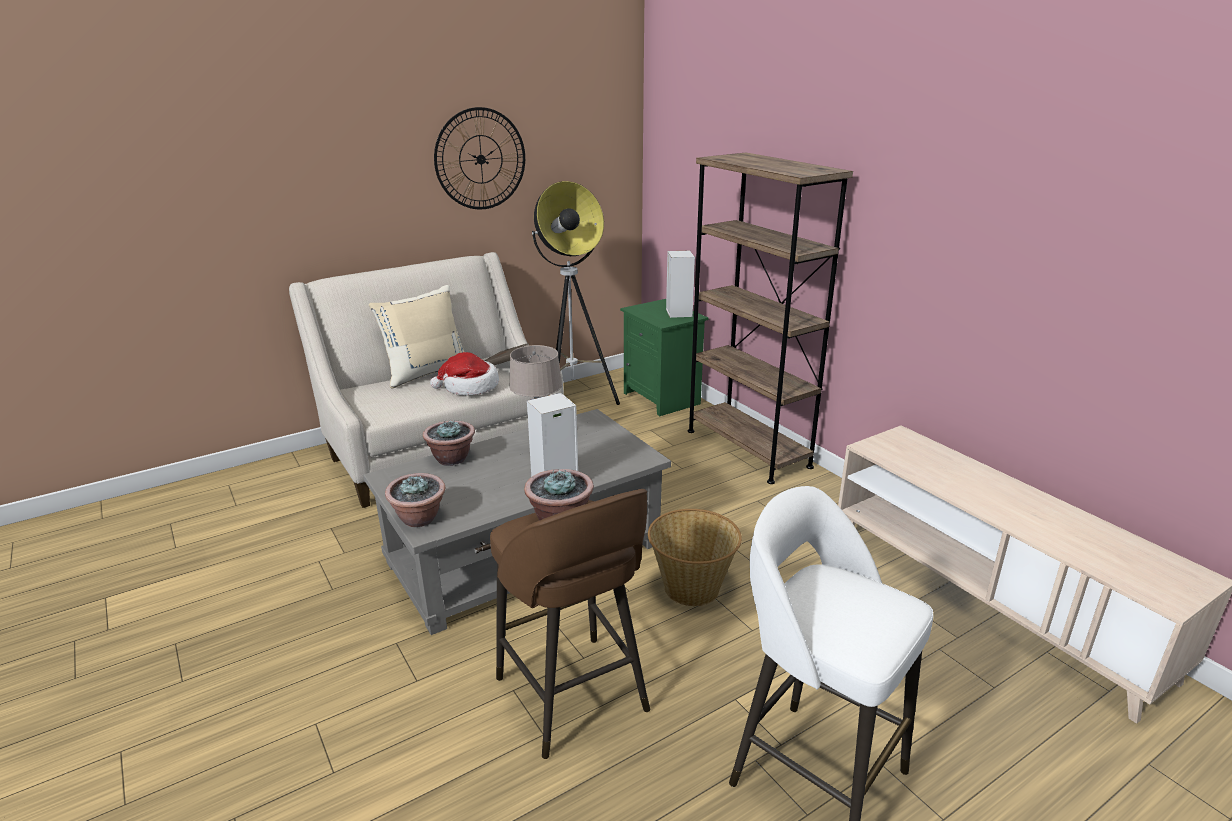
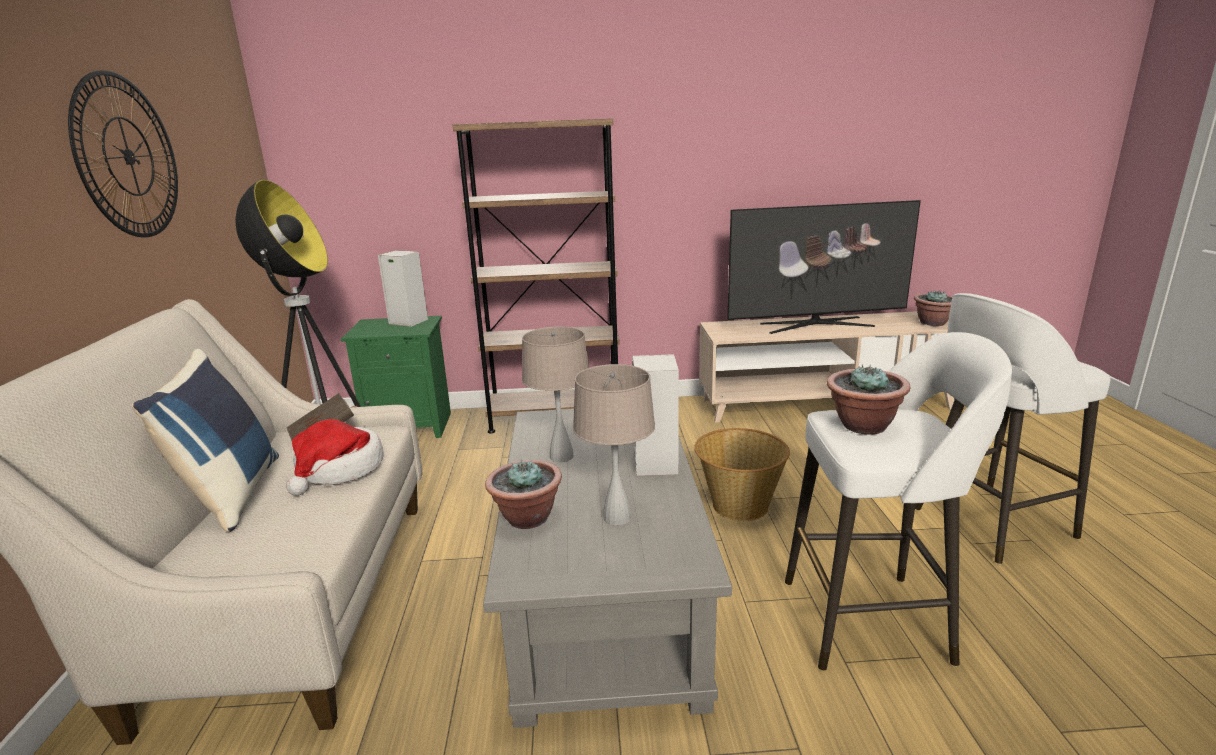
camera: 60 degrees left, 5 degrees down
(419, 519) = (663, 568): potted plant -> potted plant (933, 323)
(426, 372) = (231, 494): beige pillow -> blue pillow
(470, 488) = (617, 517): none -> beige table lamp
(573, 697) = (870, 620): brown stool -> white stool
(996, 493) = (815, 325): none -> television

